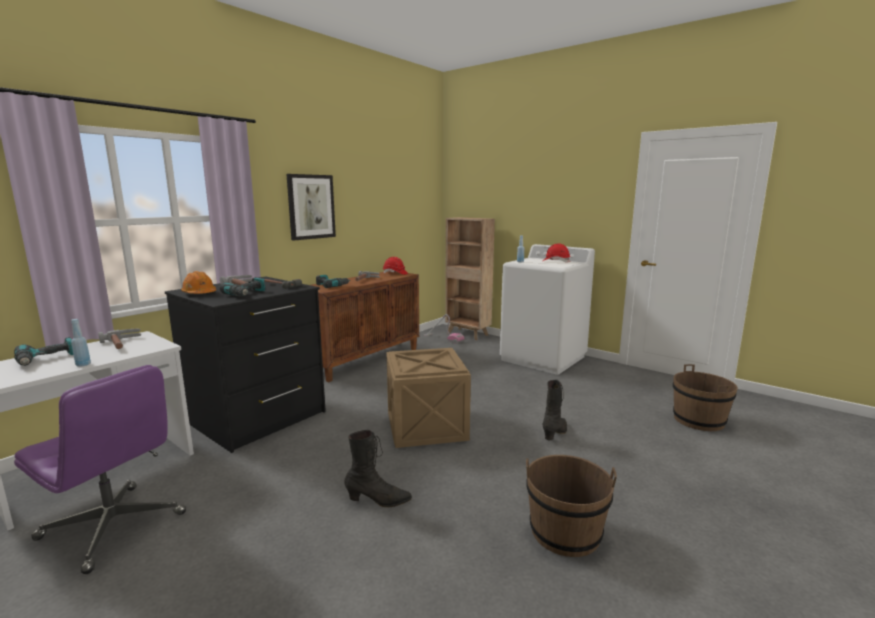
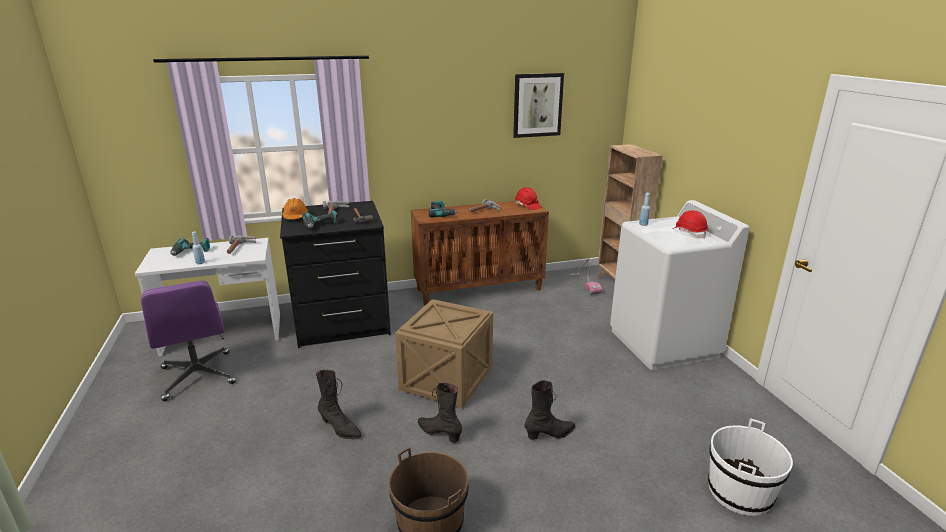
camera: 35 degrees right, 10 degrees up
(311, 207) = (434, 132): picture -> picture (537, 105)
(476, 465) = (439, 433): none -> black boot
(698, 420) = (740, 492): brown bucket -> white bucket

